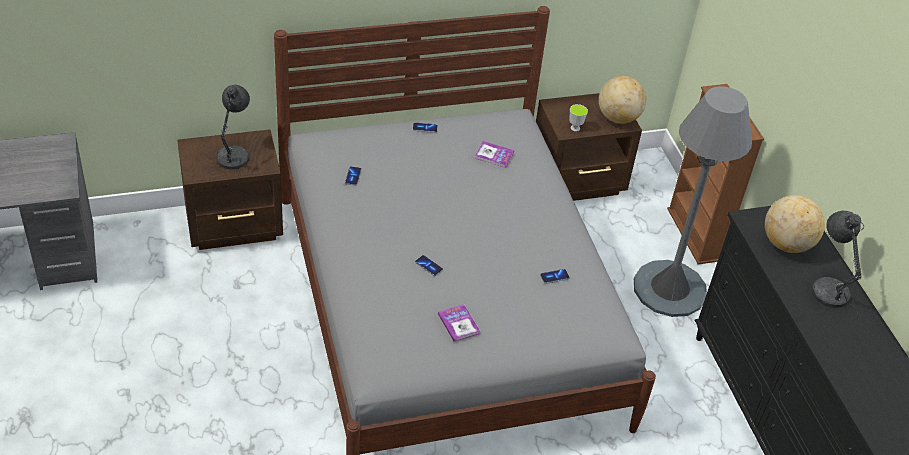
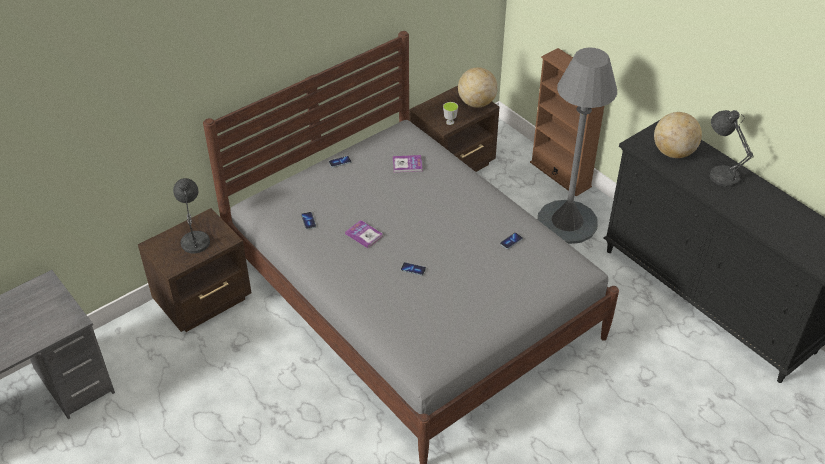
camera: 20 degrees left, 0 degrees up
(458, 324) = (464, 305): book -> book (364, 235)

